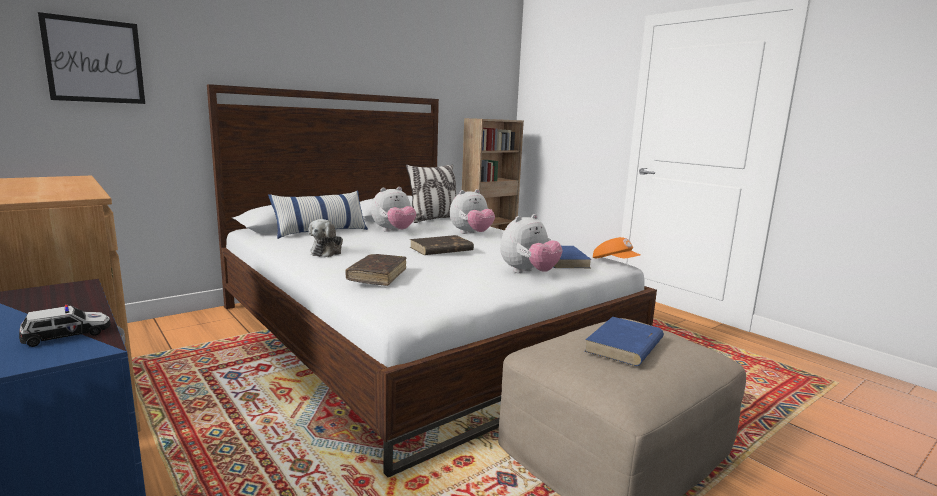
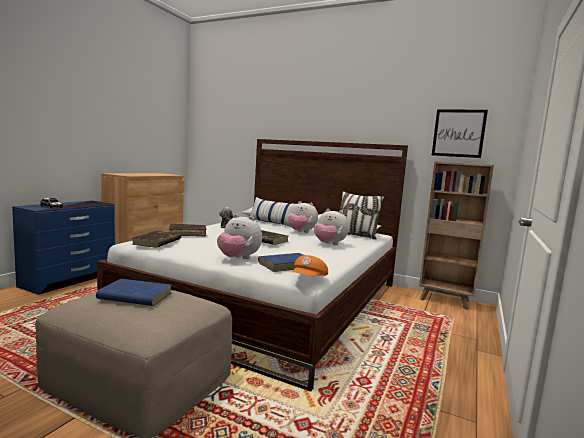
camera: 65 degrees right, 5 degrees down
(94, 61) = (223, 130): picture -> picture (458, 133)
(424, 296) = (157, 242): none -> brown book

